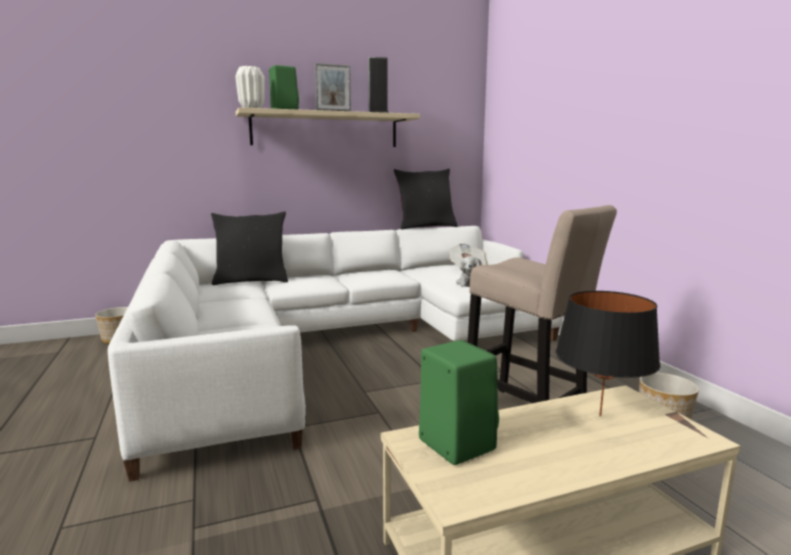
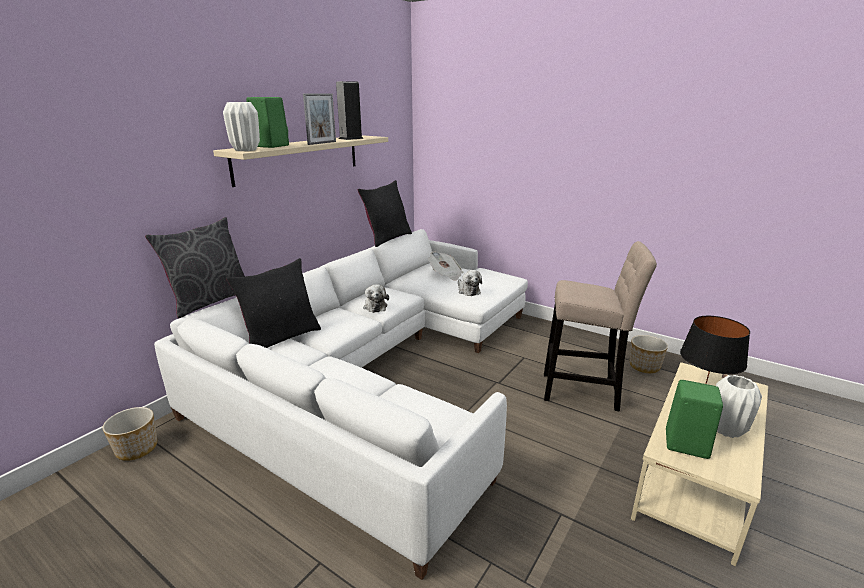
camera: 35 degrees left, 10 degrees up
(207, 236) = (210, 301): none -> grey pillow
(359, 278) = (375, 306): none -> plush toy
(549, 455) = (727, 430): none -> white vase

